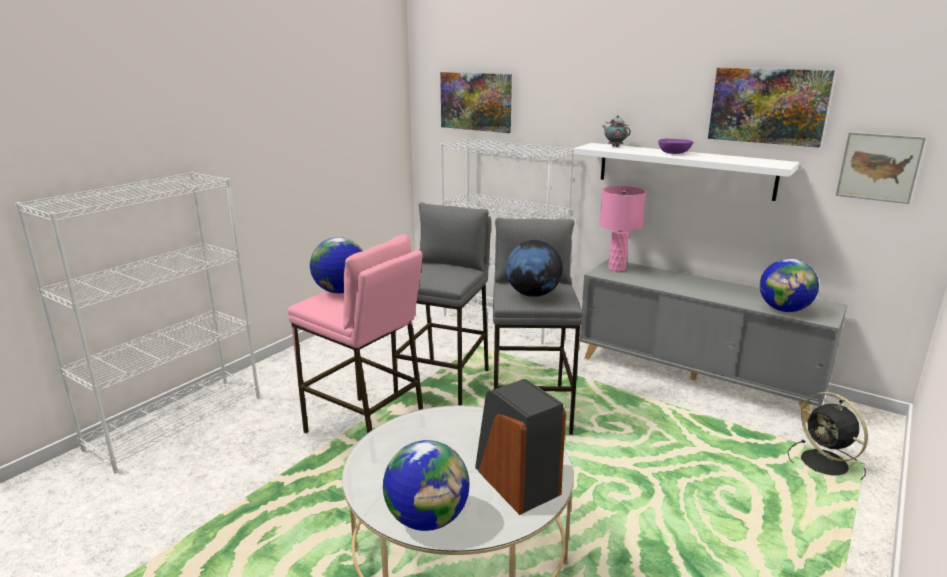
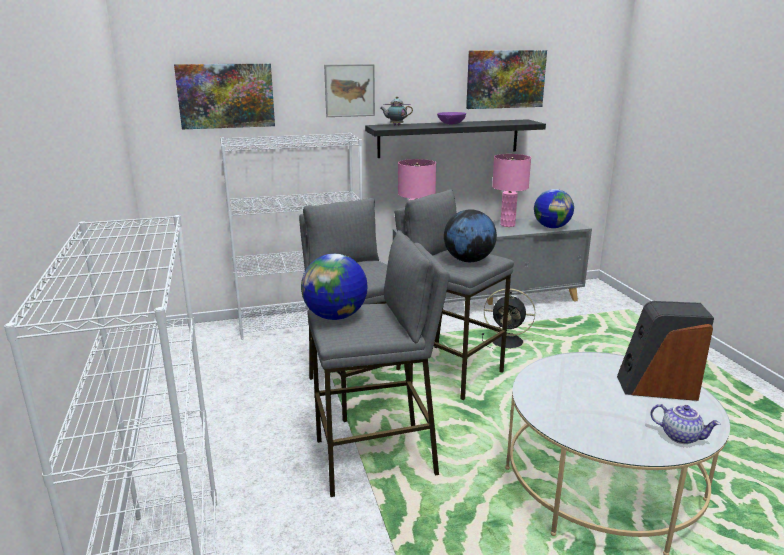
camera: 50 degrees left, 0 degrees up
(365, 430) = (376, 458): pink stool -> grey stool
(427, 519) = (681, 436): globe -> teapot
(684, 170) = (449, 138): white shelf -> black shelf
(735, 290) = (507, 225): none -> pink table lamp
(826, 464) = (619, 318): black fan -> black fan (508, 341)
(878, 167) = (573, 116): picture -> picture (349, 90)

